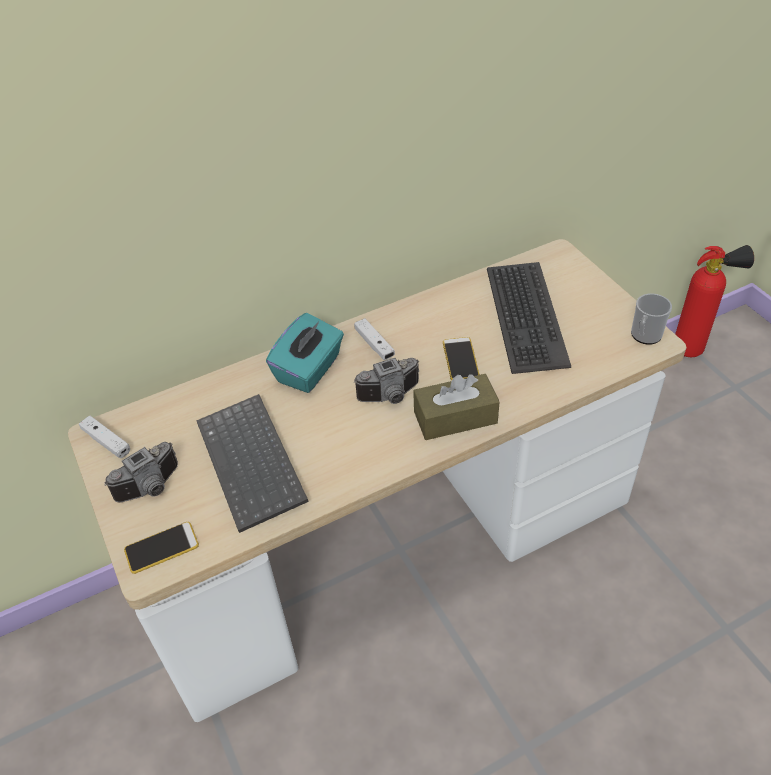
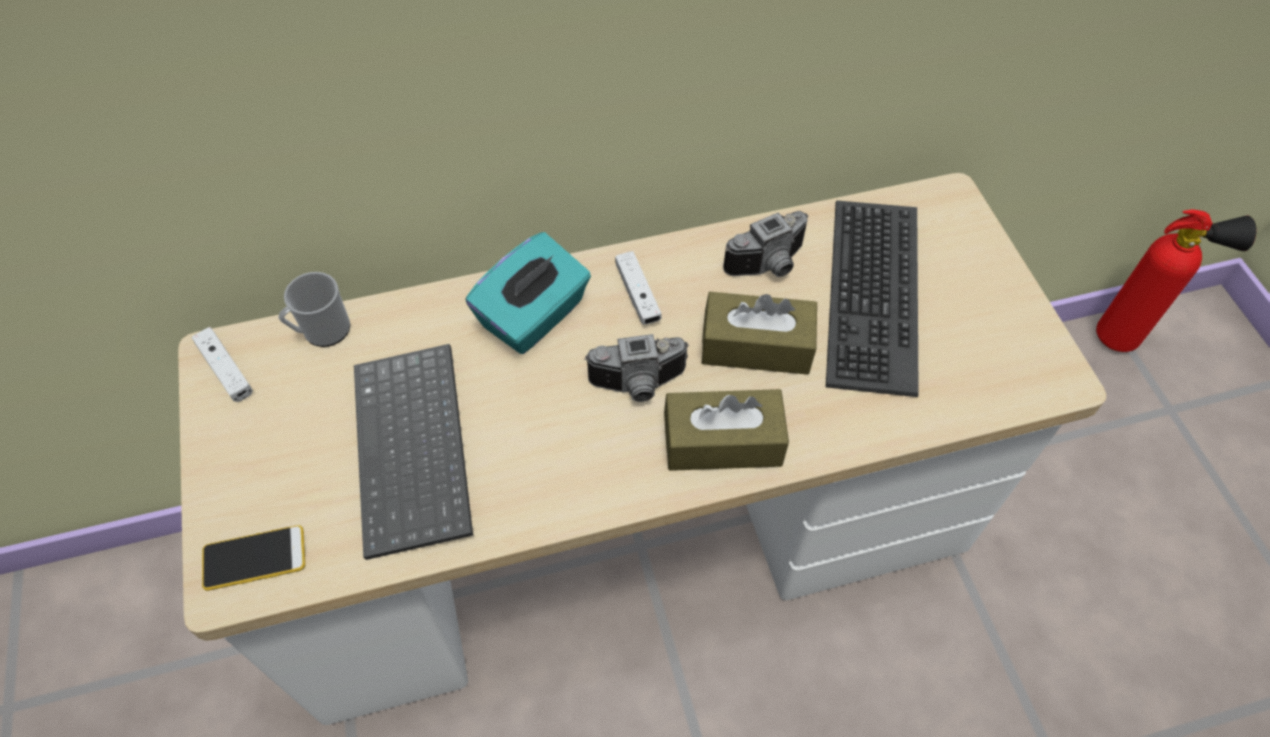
camera: 10 degrees right, 10 degrees up
(152, 488) = (266, 459): camera -> camera (770, 266)
(460, 359) = (756, 346): phone -> brown tissue box
(644, 336) = (1045, 366): mug -> mug (322, 331)

